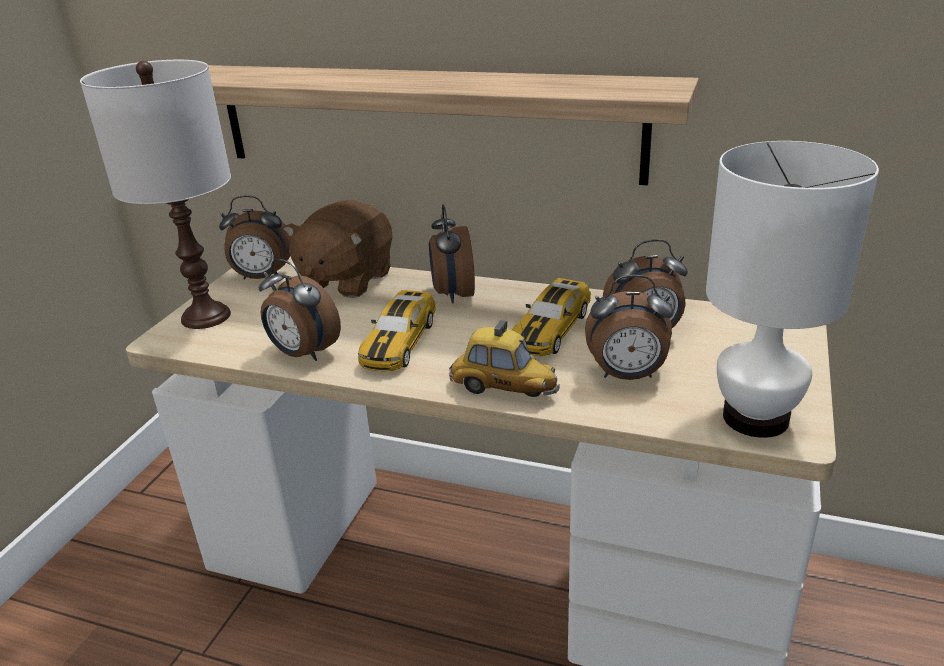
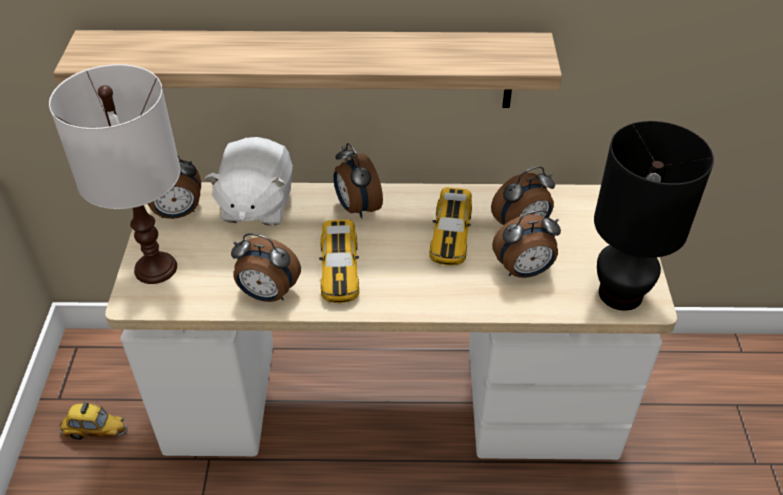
camera: 20 degrees left, 15 degrees up
(345, 280) = (256, 205): brown plush toy -> white plush toy
(503, 389) = (442, 301): toy car -> toy car (95, 431)
(756, 417) = (620, 293): white table lamp -> black table lamp

